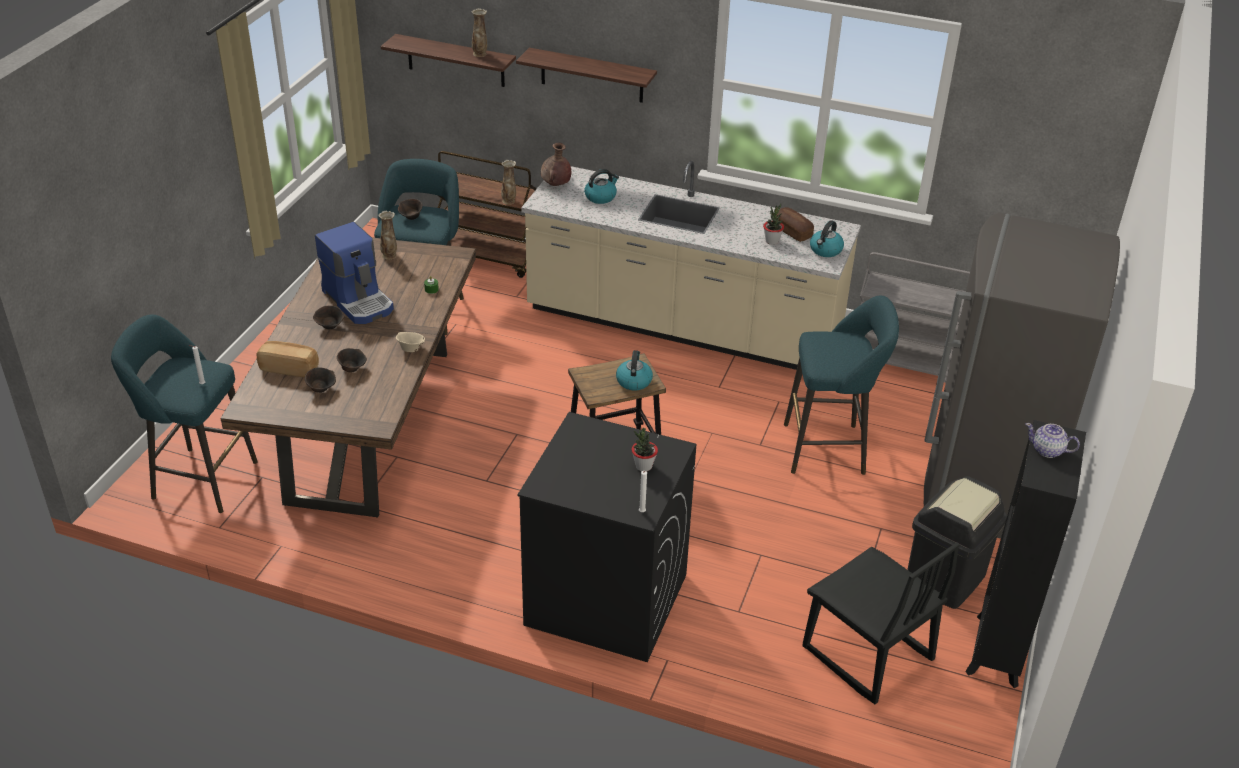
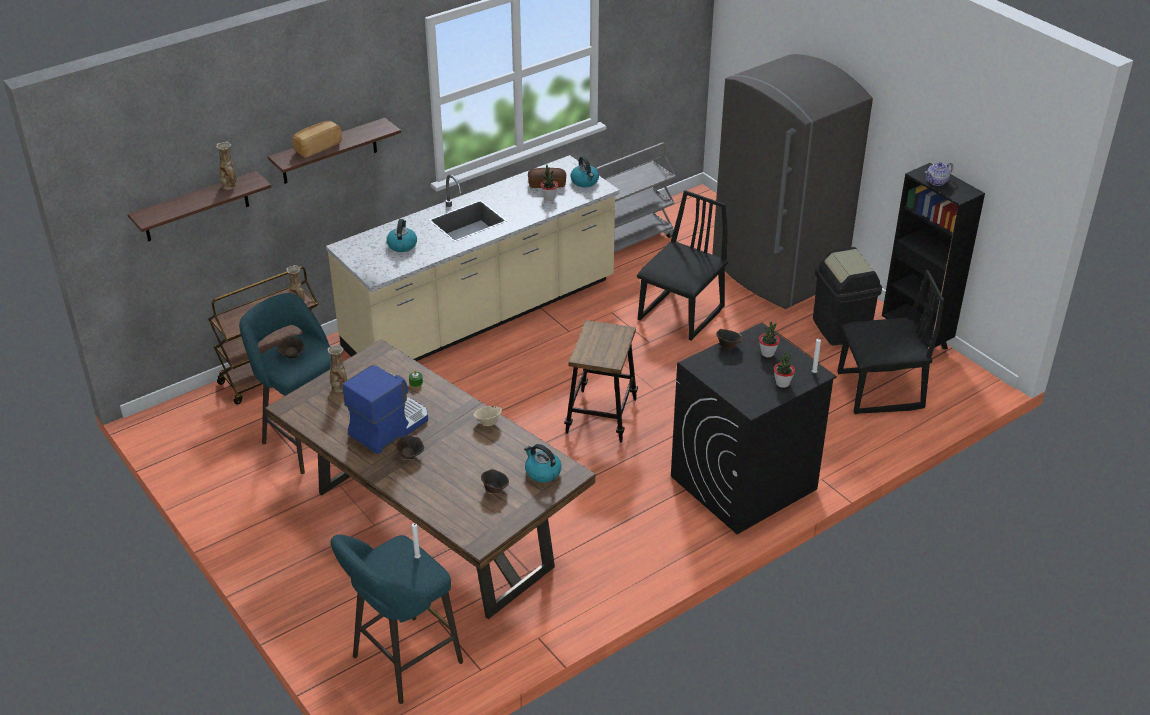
camera: 55 degrees left, 0 degrees up
(289, 368) = (447, 498): bread -> bread (317, 147)
(352, 368) = (483, 463): brown bowl -> brown bowl (727, 345)
(359, 300) = (389, 426): coffee machine -> coffee machine turned 45 degrees counterclockwise
(556, 185) = (358, 259): brown vase -> none
(600, 495) = (782, 383): none -> potted plant
(633, 381) = (613, 338): kettle -> kettle (542, 472)
(830, 449) = (682, 314): turquoise stool -> black chair

